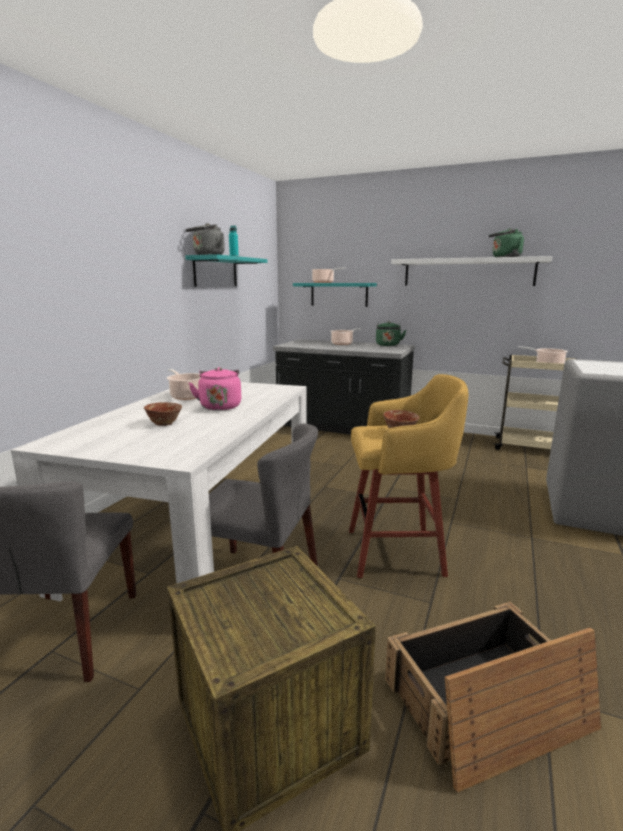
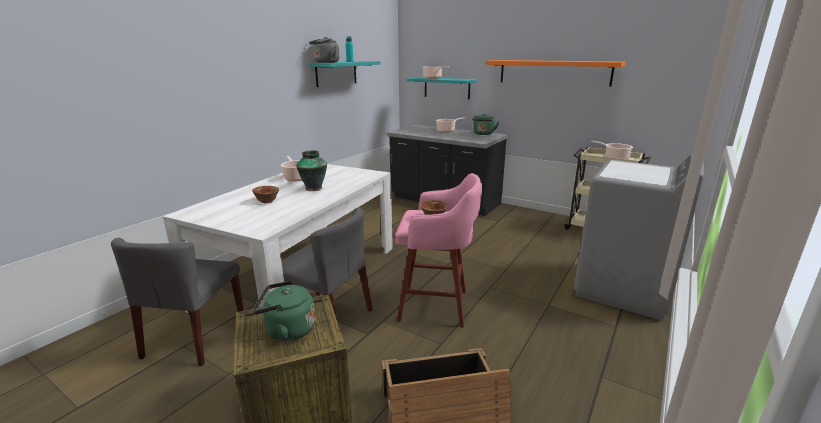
camera: 10 degrees right, 5 degrees up
(220, 406) = (314, 188): pink kettle -> vase
(398, 552) = (436, 306): yellow stool -> pink stool
(468, 272) = (553, 72): white shelf -> orange shelf
(504, 257) = (583, 61): green kettle -> green kettle (287, 330)

